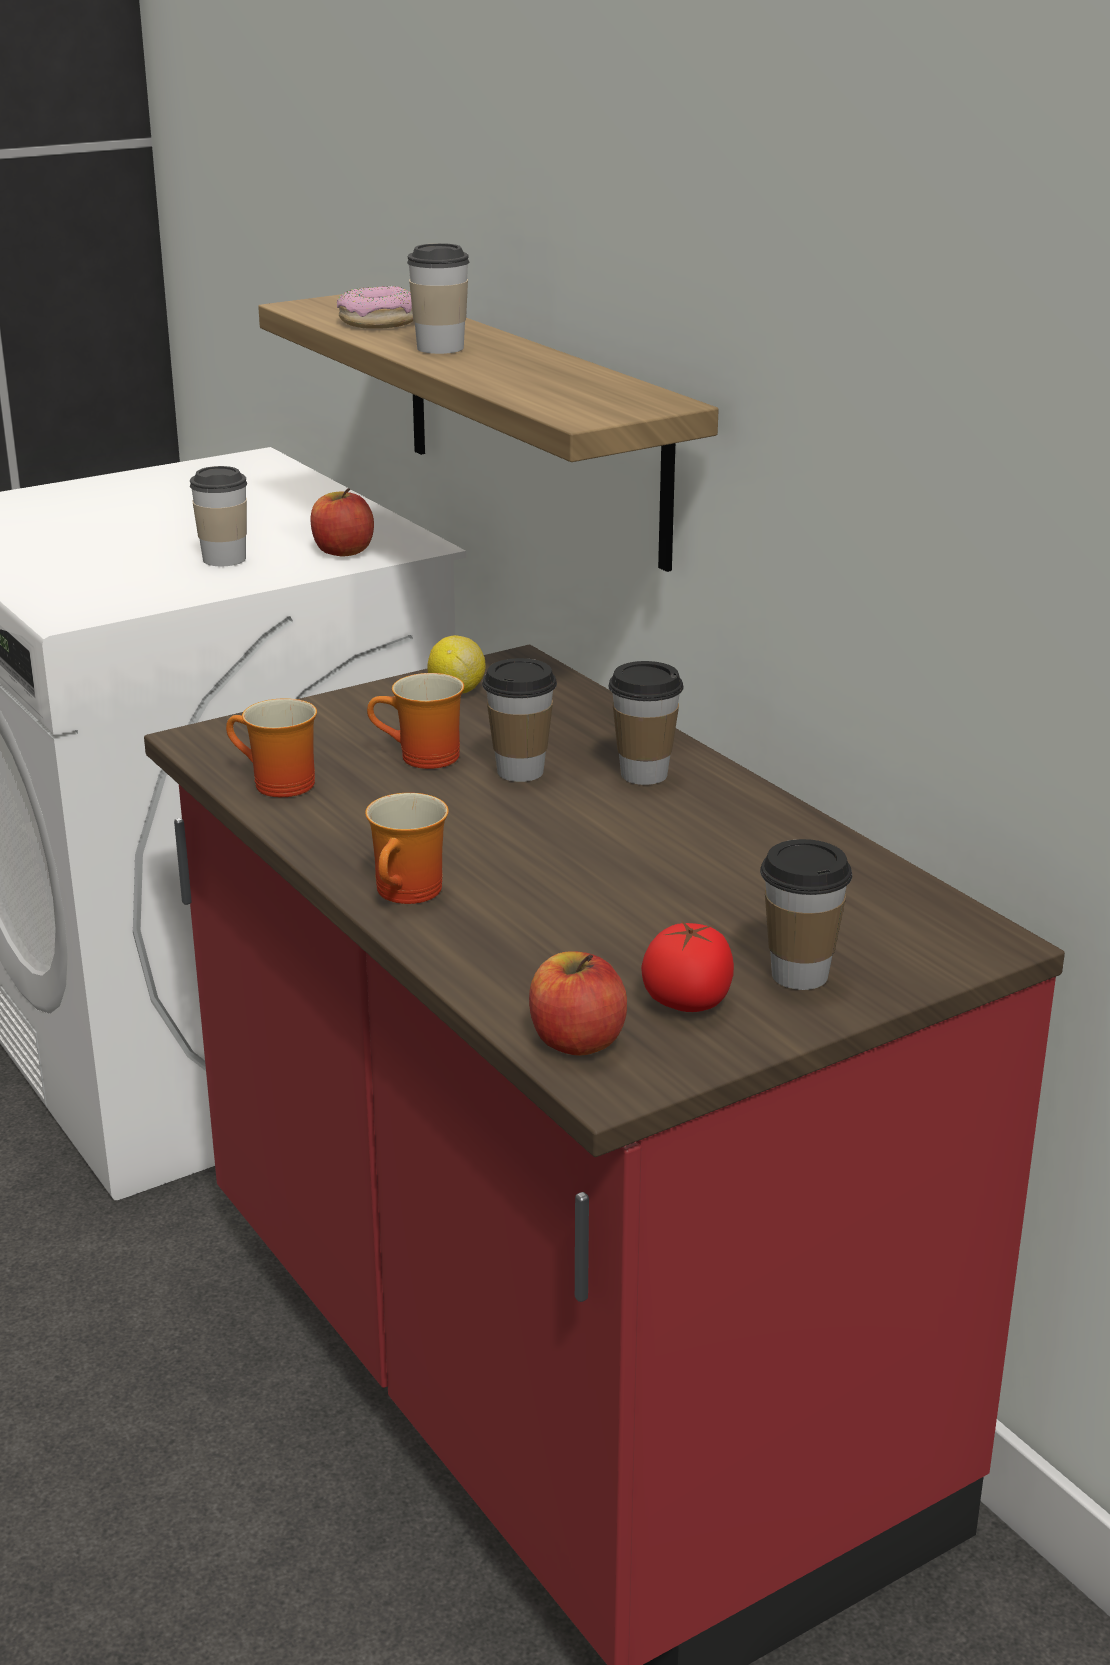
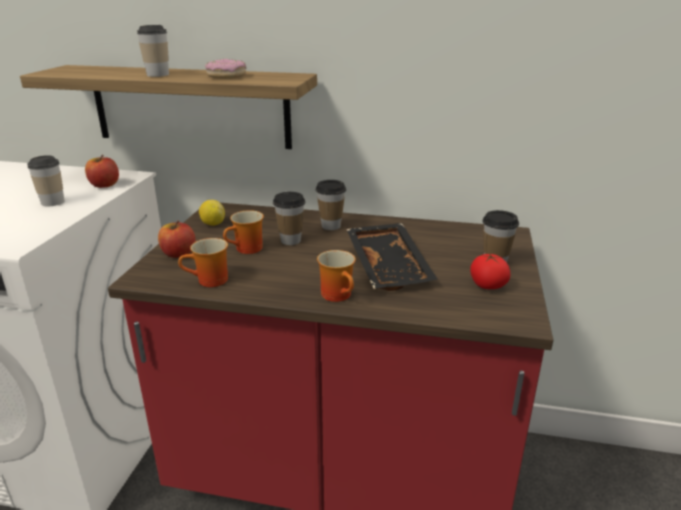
camera: 45 degrees left, 0 degrees up
(378, 322) = (101, 72): donut -> donut (226, 76)
(576, 1041) = (489, 314): apple -> apple (178, 254)
(588, 890) = (390, 267): none -> black tray

